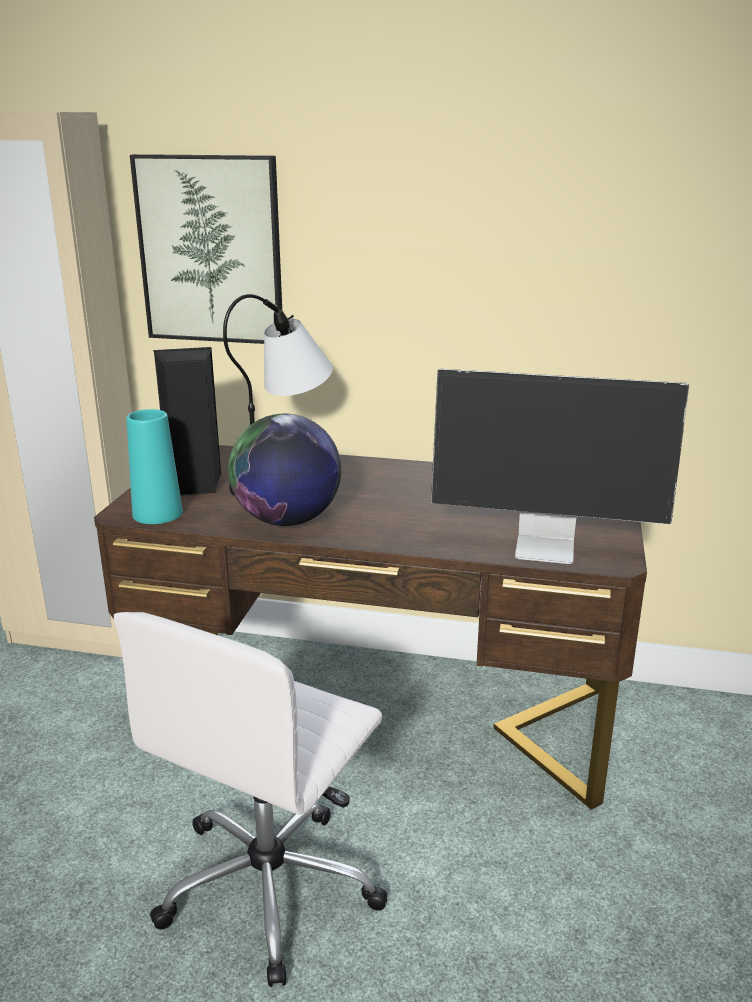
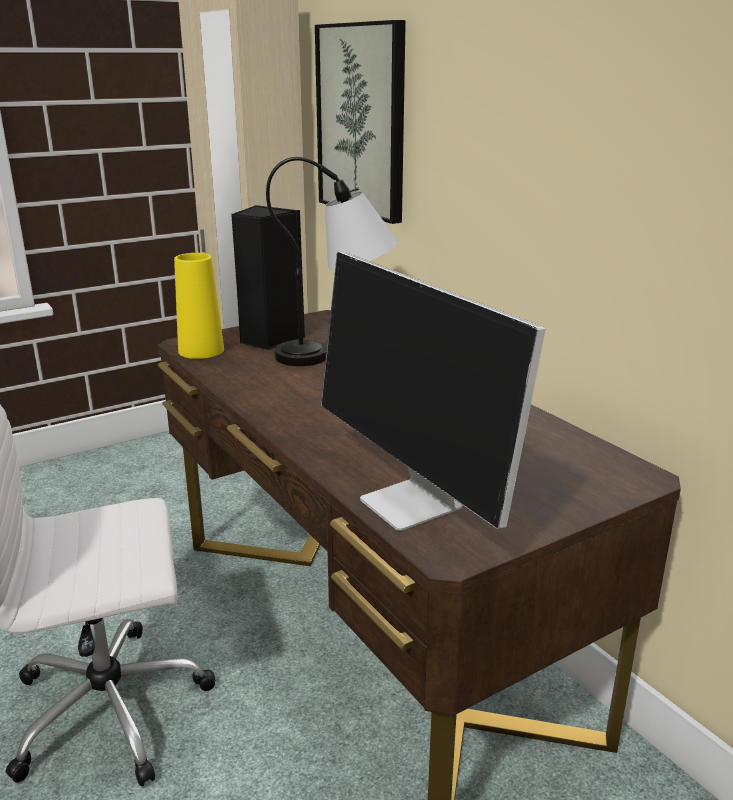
camera: 45 degrees right, 0 degrees up
(157, 514) = (201, 350): turquoise vase -> yellow vase
(287, 520) = (264, 388): globe -> none

